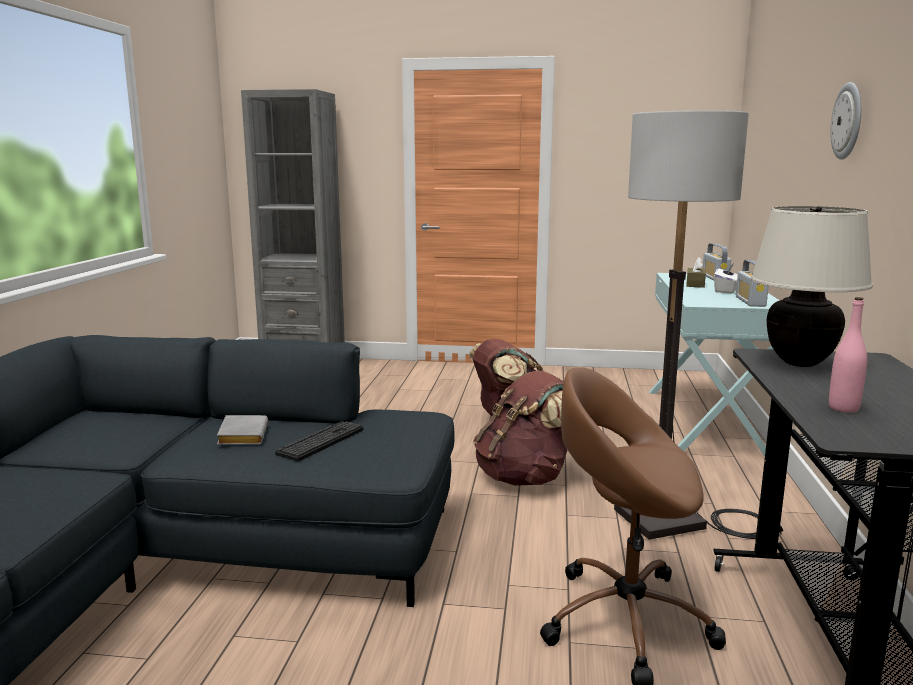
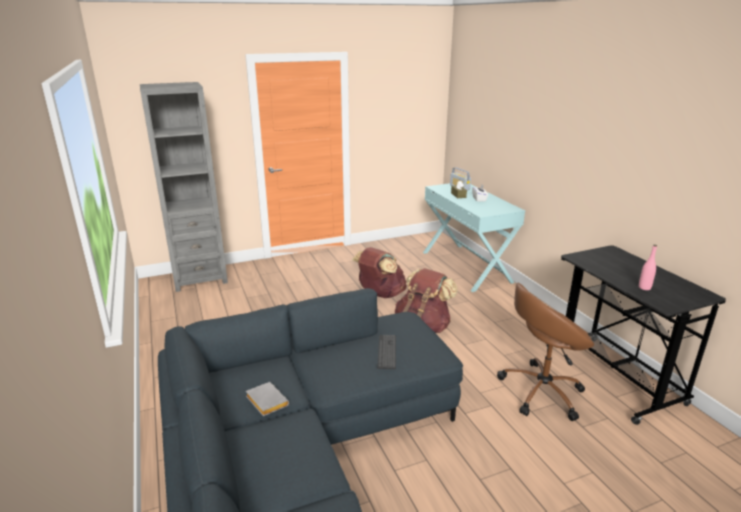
camera: 30 degrees left, 10 degrees up
(241, 435) = (339, 361): grey book -> grey book (265, 401)
(683, 522) = (513, 332): floor lamp -> none
(750, 302) = (501, 207): radio -> none
(799, 363) = (596, 260): beige table lamp -> none
(848, 121) = (567, 125): wall clock -> none

